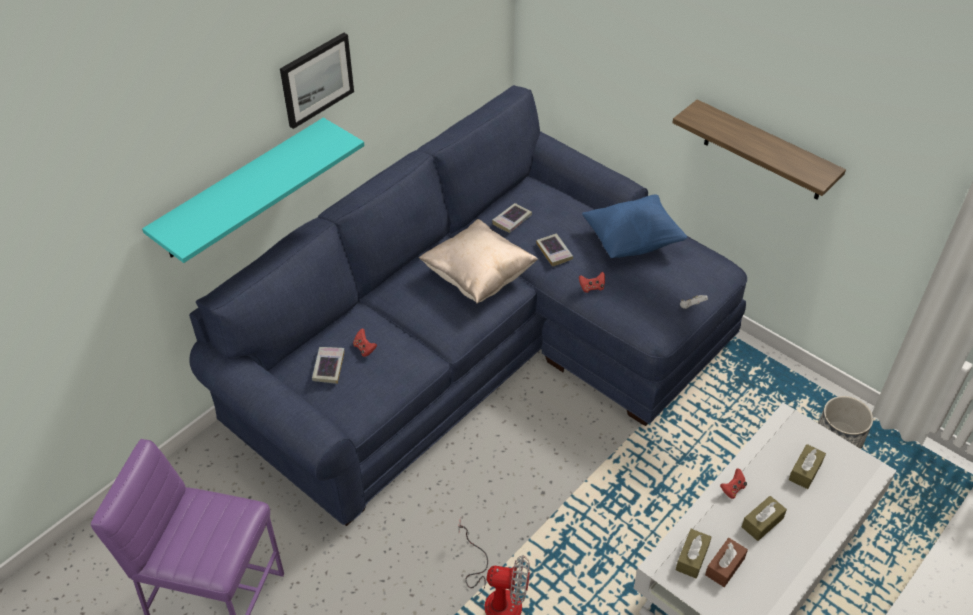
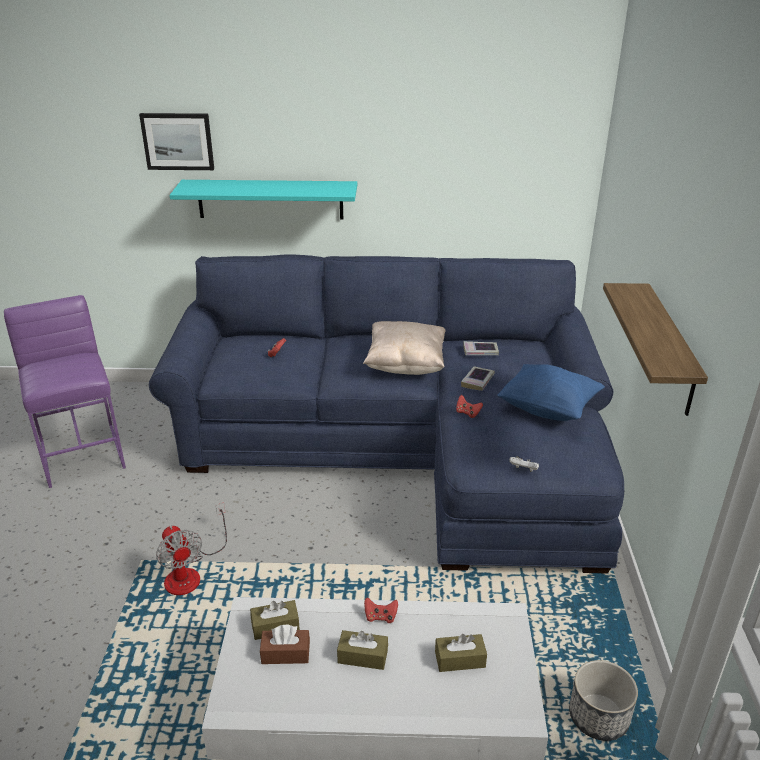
camera: 50 degrees right, 15 degrees down
(316, 79) = (355, 144): picture -> picture (178, 141)
(328, 367) = (244, 349): book -> none

